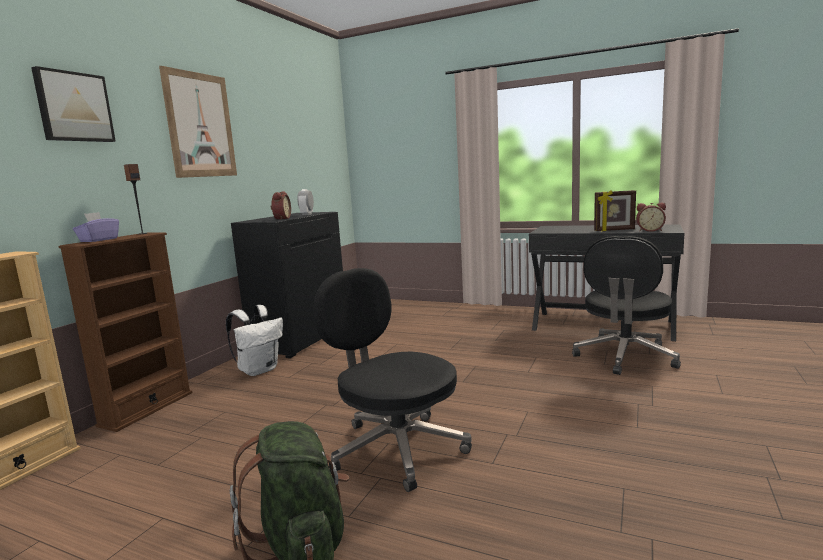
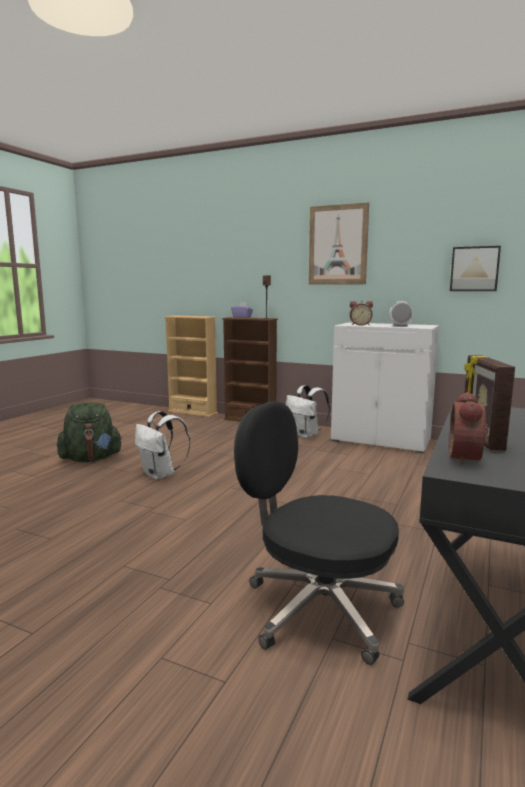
camera: 90 degrees right, 0 degrees up
(73, 107) = (252, 243): picture -> picture (474, 269)
(300, 338) = (381, 440): black cabinet -> white cabinet
(396, 448) = (161, 475): black office chair -> white backpack

